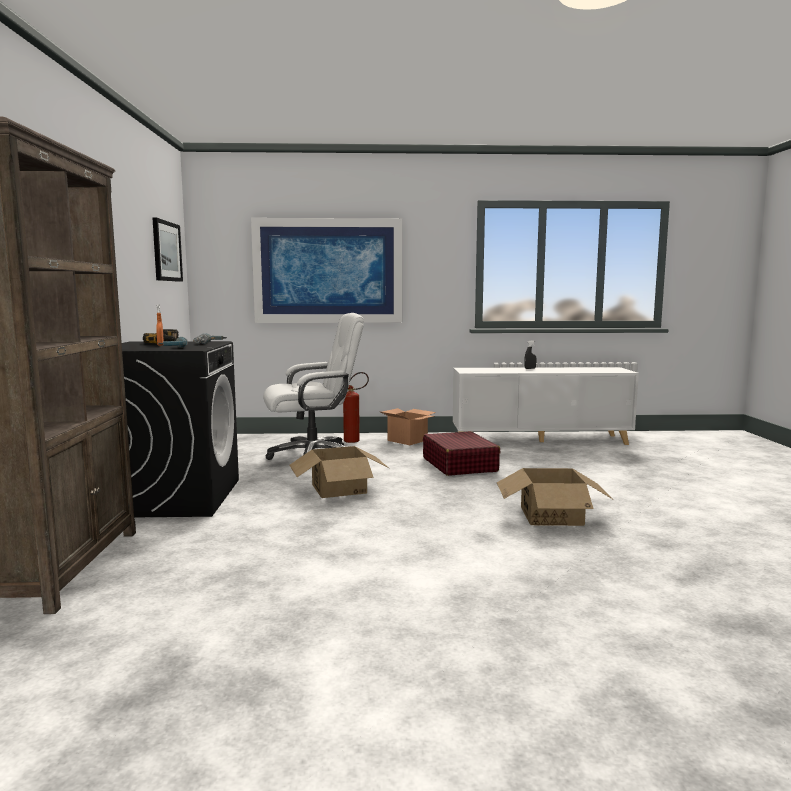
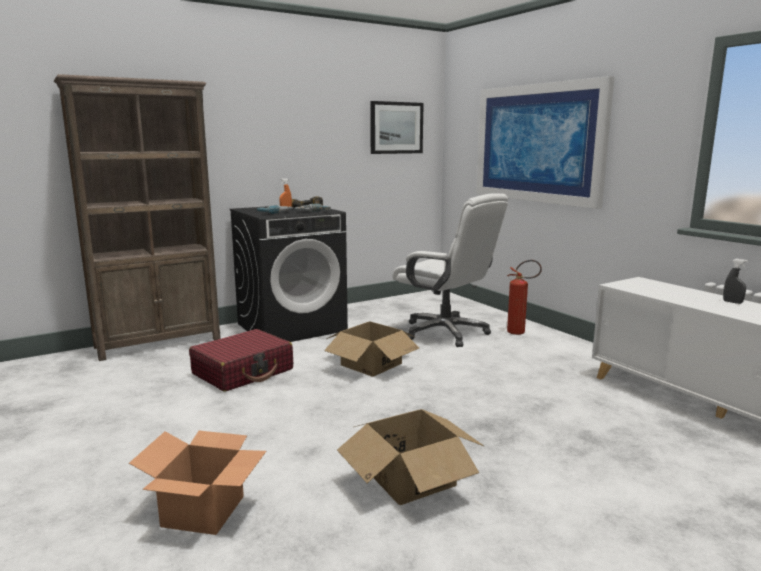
camera: 60 degrees right, 5 degrees up
(406, 440) = (564, 350): cardboard box -> cardboard box (203, 510)
(459, 465) = (521, 392): red suitcase -> red suitcase (243, 372)

